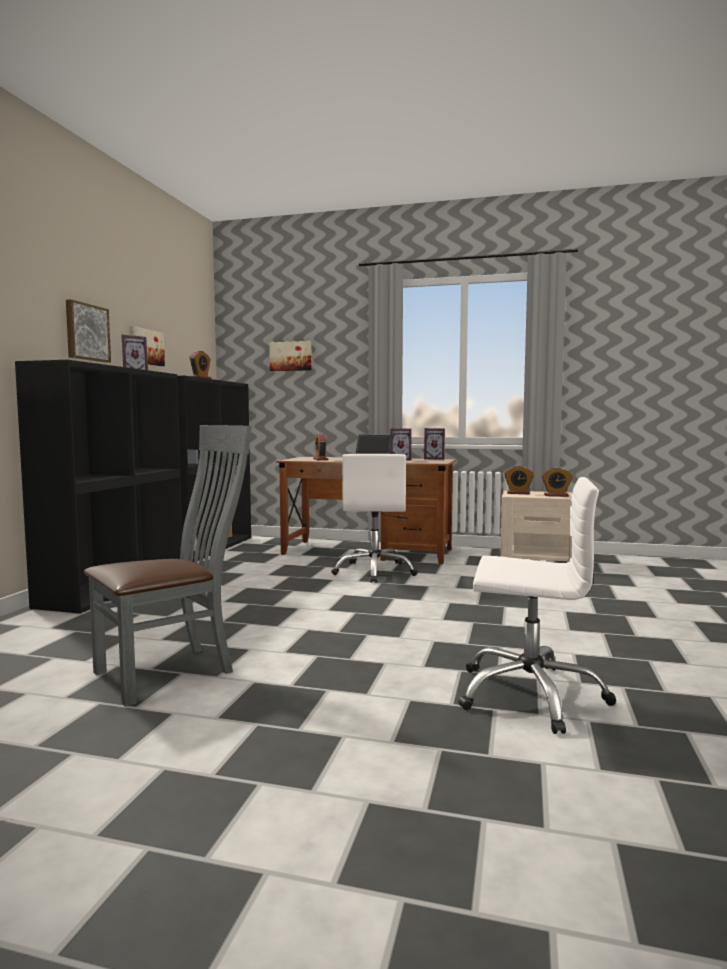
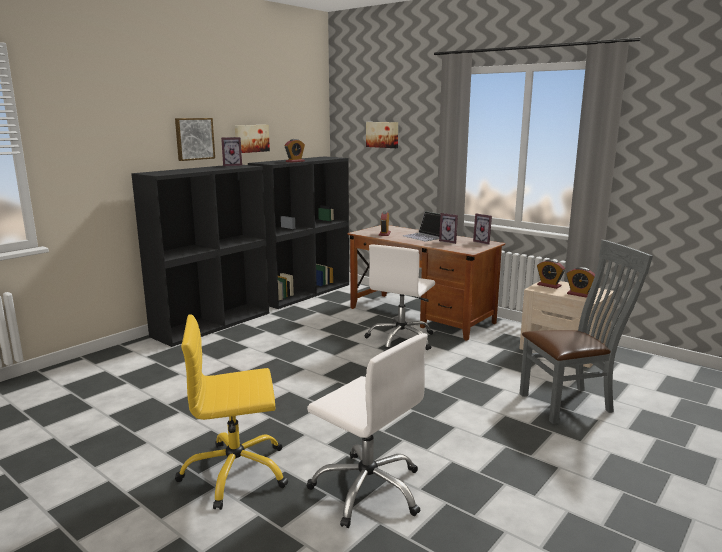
camera: 25 degrees right, 10 degrees up
(172, 671) = (176, 409): grey chair -> grey chair (571, 403)
(350, 716) = (235, 473): none -> yellow office chair

